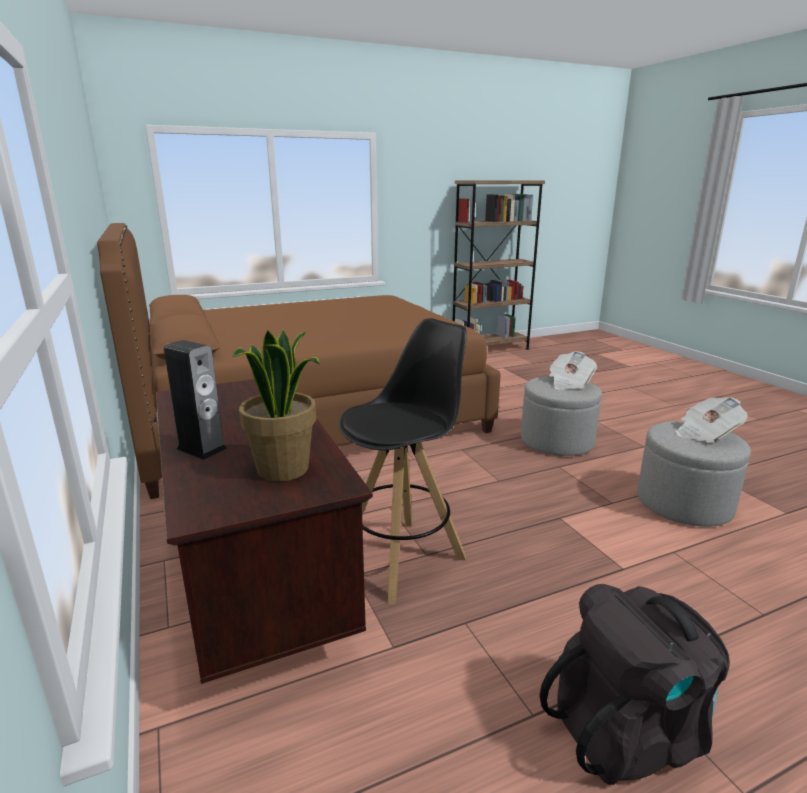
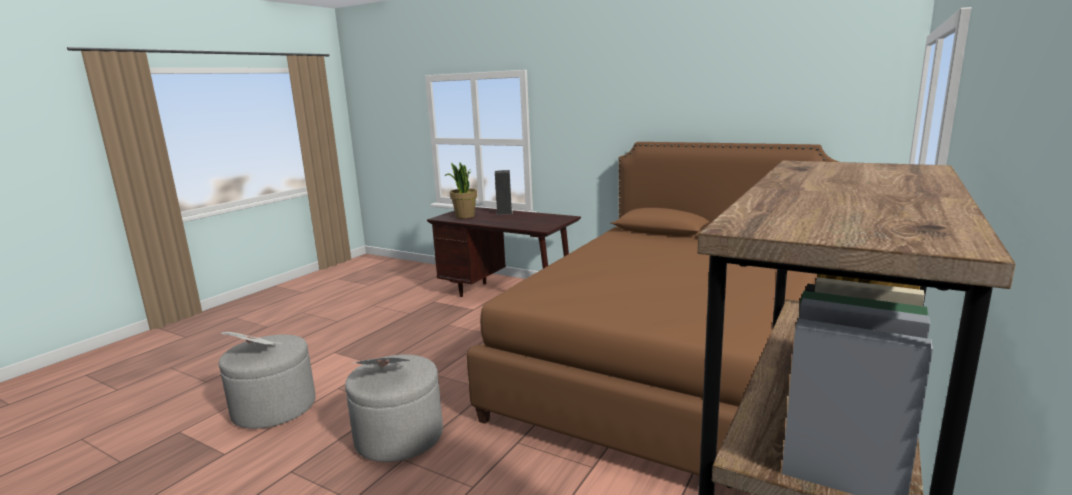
camera: 145 degrees right, 5 degrees down
(403, 558) = (458, 320): black stool -> none
(628, 731) = (338, 311): black backpack -> none

